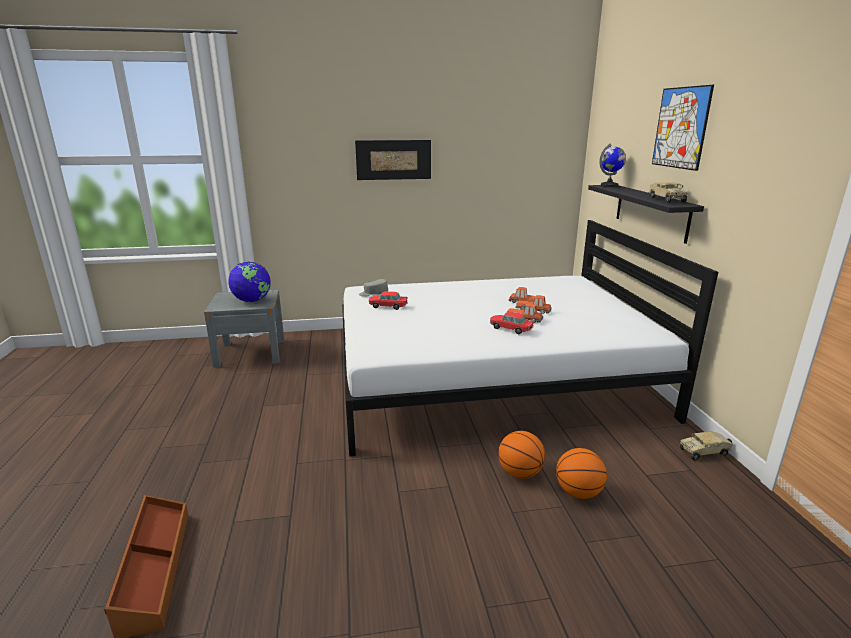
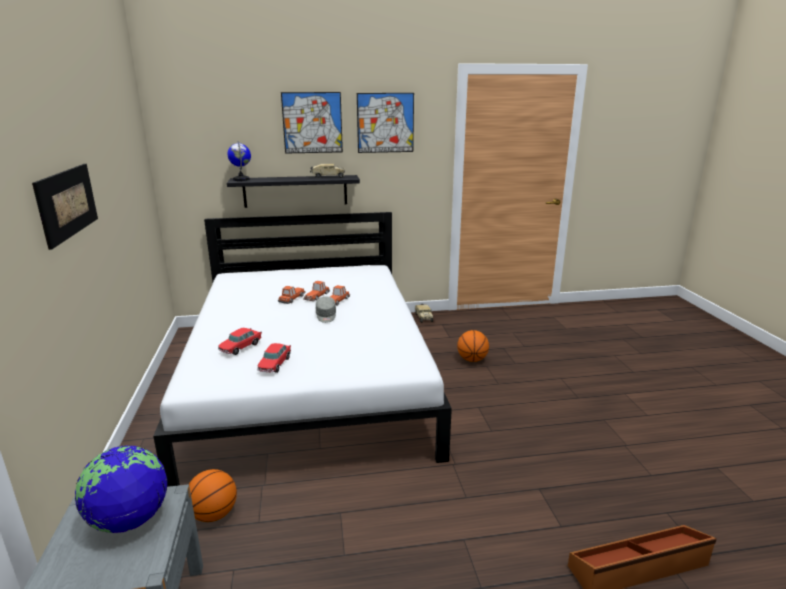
camera: 90 degrees left, 0 degrees up
(373, 294) = (222, 375): grey cap -> grey cap (326, 316)
(510, 329) = (359, 308): toy car -> toy car (240, 347)
(520, 473) = (456, 377): basketball -> basketball (214, 514)
(752, 131) = (385, 123): none -> picture

